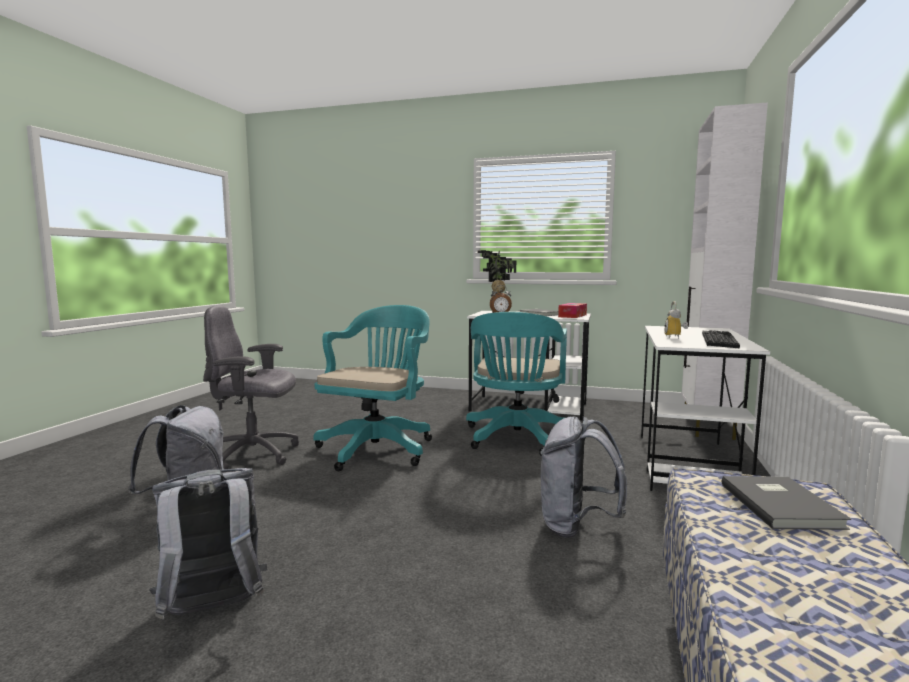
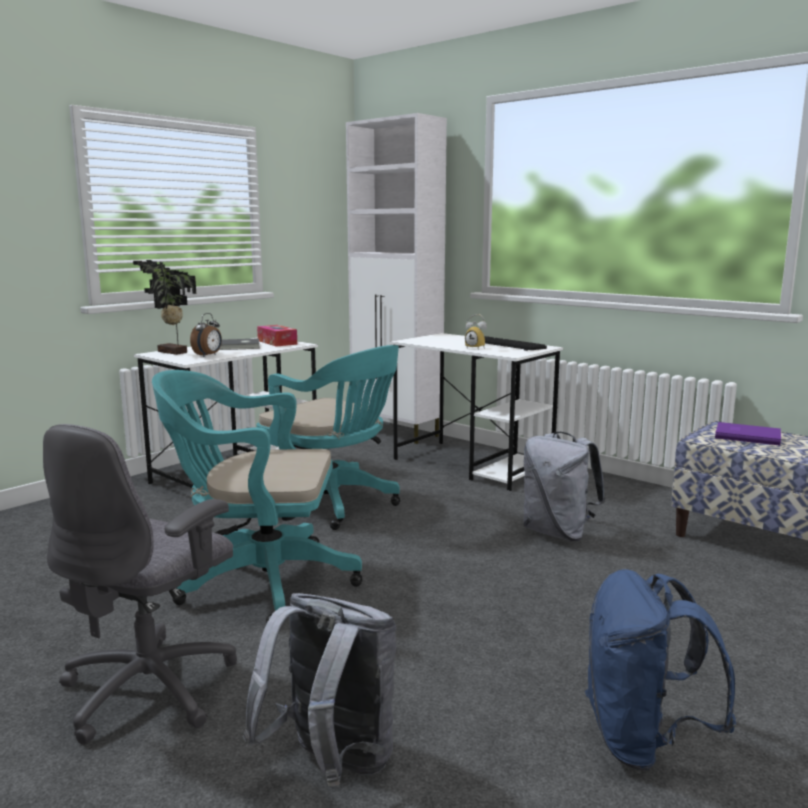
camera: 65 degrees left, 5 degrees up
(213, 611) = (643, 741): grey backpack -> blue backpack
(378, 448) = (258, 582): turquoise office chair -> turquoise office chair turned 45 degrees counterclockwise
(781, 504) = (746, 435): grey book -> purple book

